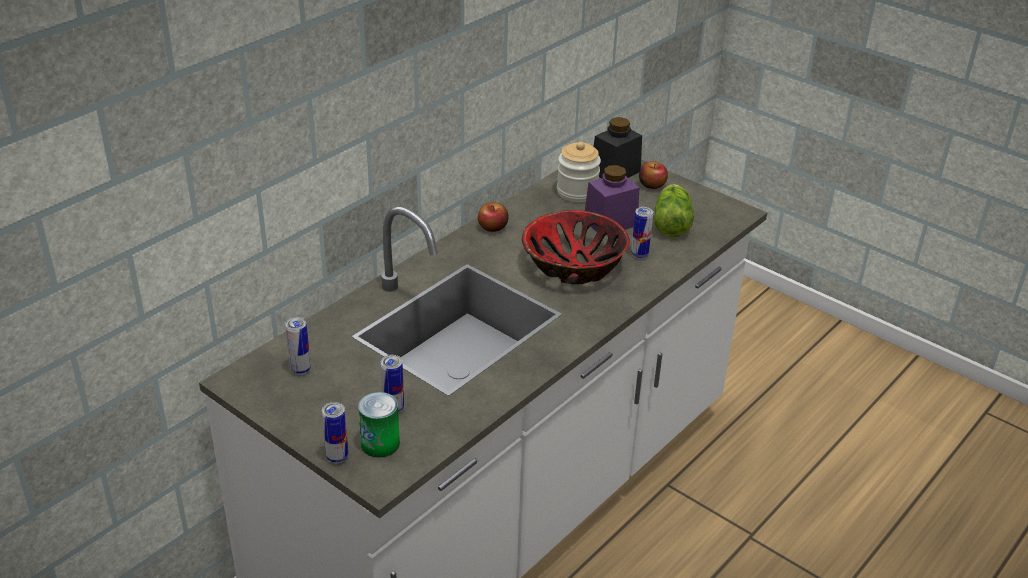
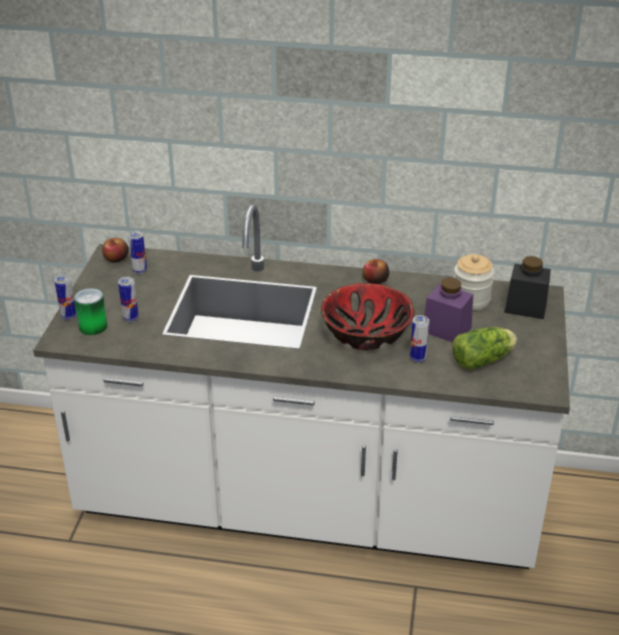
camera: 60 degrees right, 0 degrees up
(652, 184) = (530, 331): apple -> apple (116, 258)

